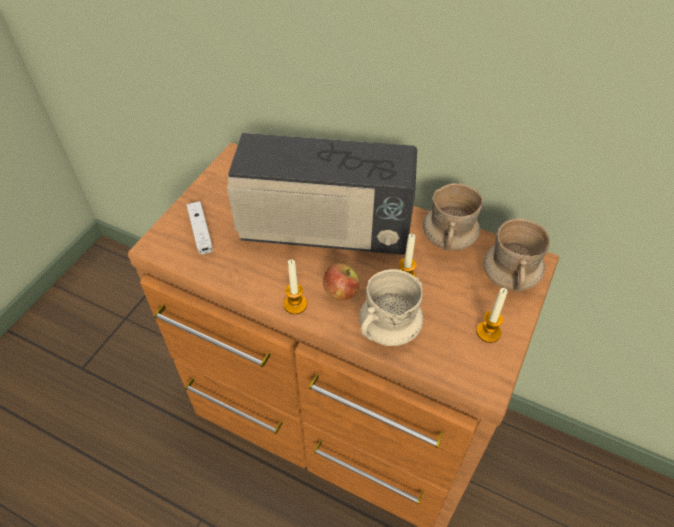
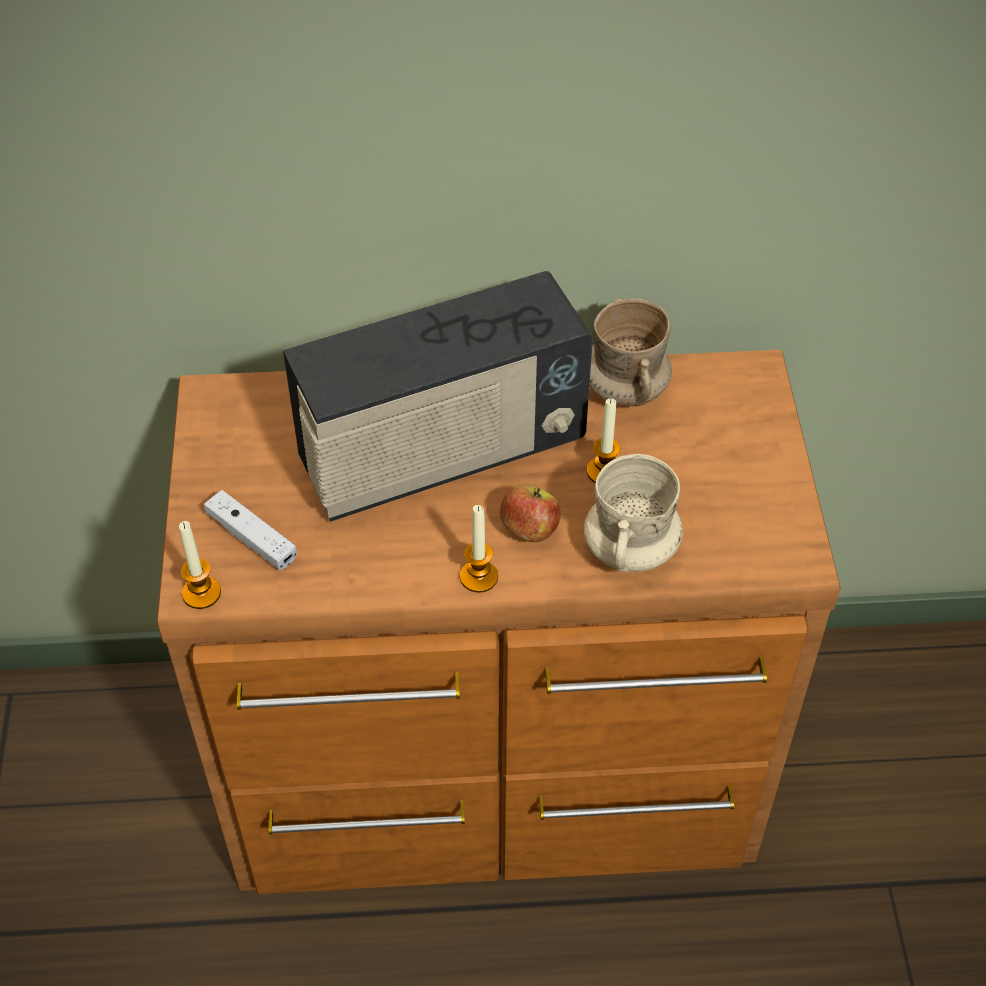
camera: 30 degrees left, 0 degrees up
(488, 332) = (758, 493): candle -> candle (201, 593)
(509, 277) = (738, 408): beige mug -> none

